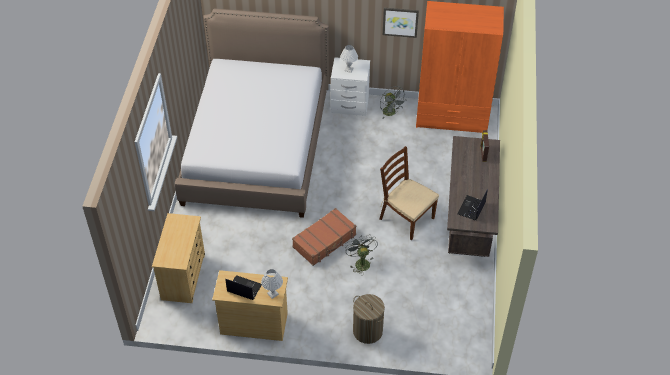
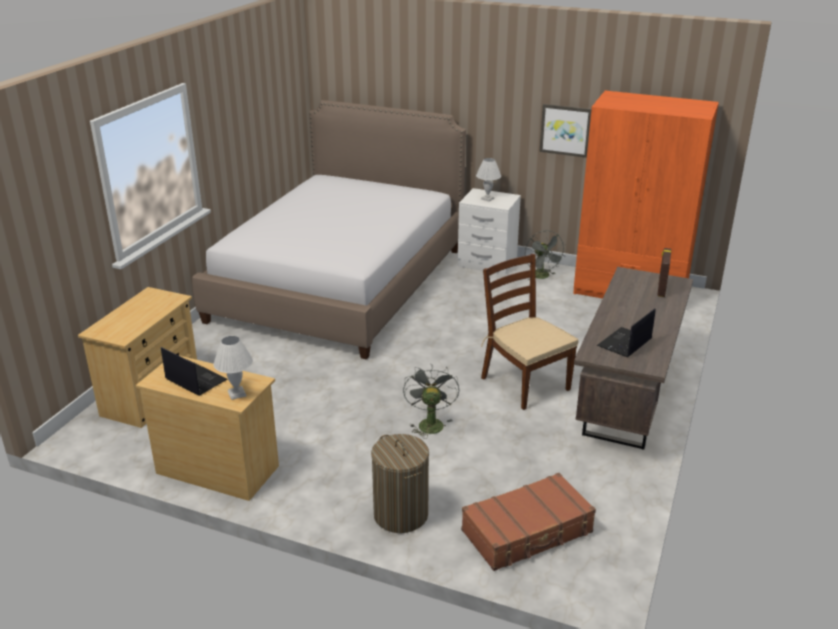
camera: 15 degrees right, 20 degrees down
(325, 241) = (385, 390): brown suitcase -> brown suitcase (527, 532)

